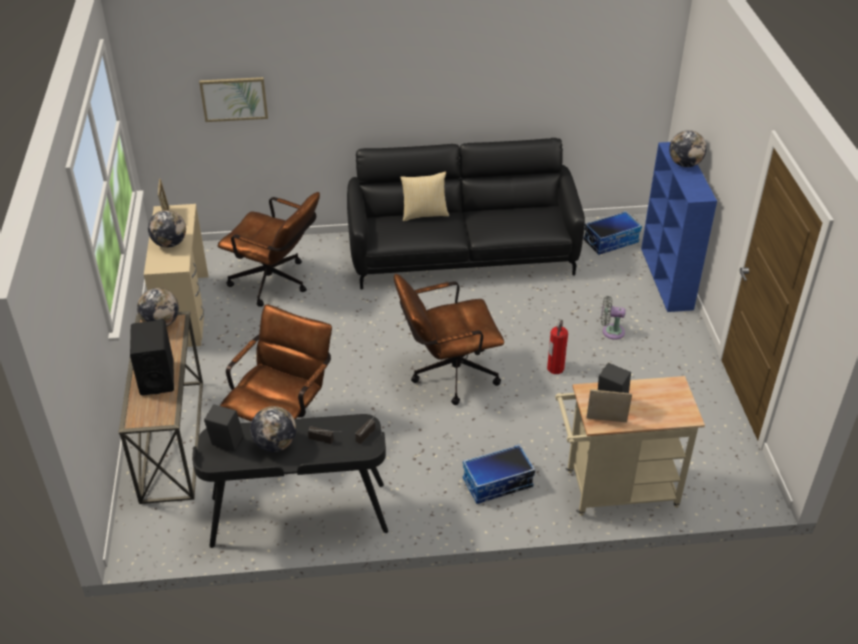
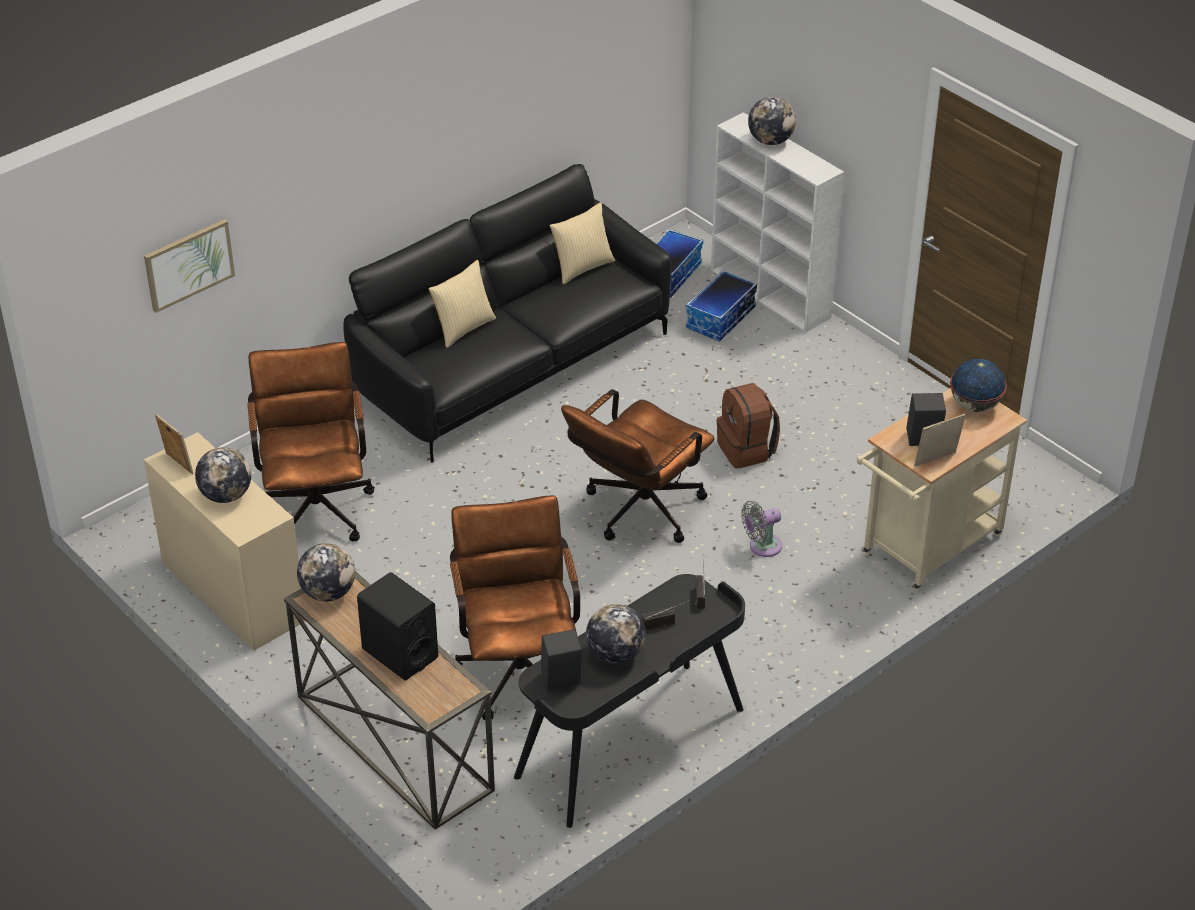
camera: 35 degrees left, 0 degrees up
(276, 283) = (315, 503): brown office chair -> brown office chair turned 90 degrees counterclockwise
(497, 484) = (806, 602): storage box -> storage box (721, 319)
(531, 207) = (582, 267): none -> pillow
(555, 368) = (747, 450): fire extinguisher -> brown backpack
(610, 331) = (767, 382): grey fan -> grey fan (762, 547)
(667, 279) = (771, 294): blue bookcase -> white bookcase
(674, 397) = (974, 405): none -> globe

